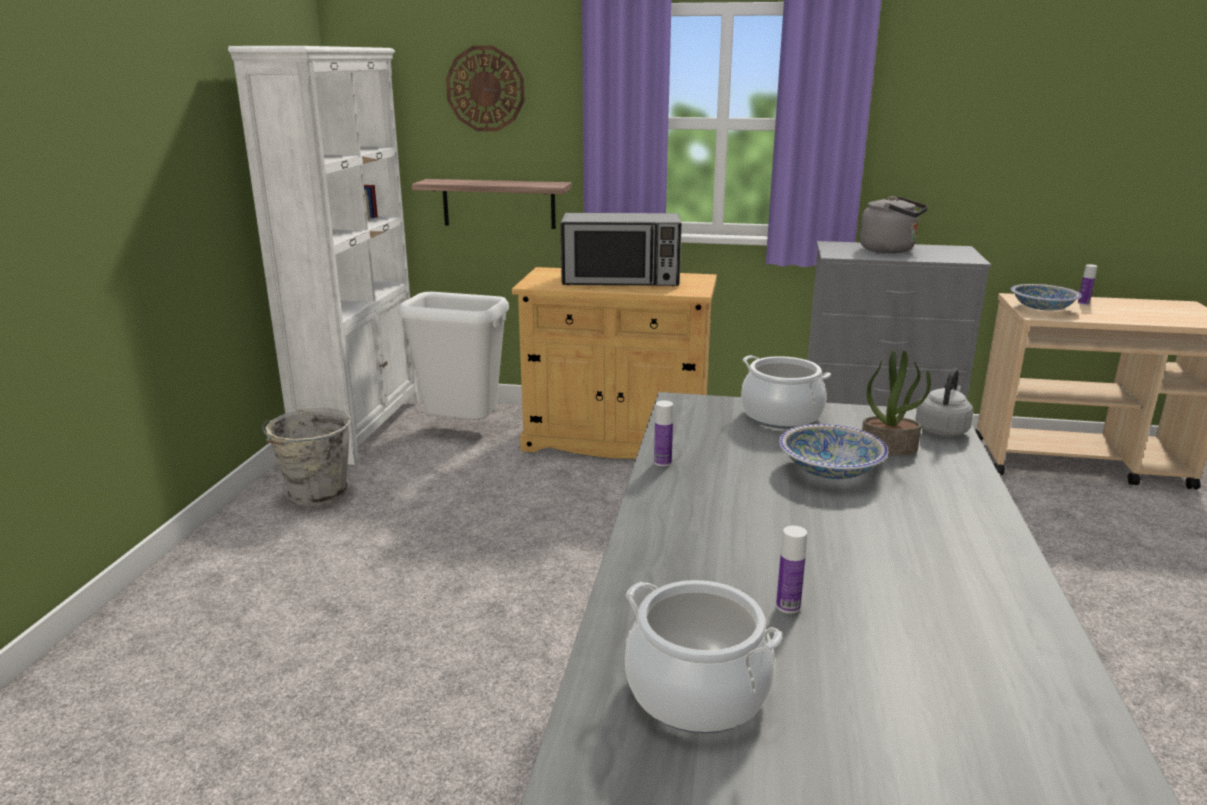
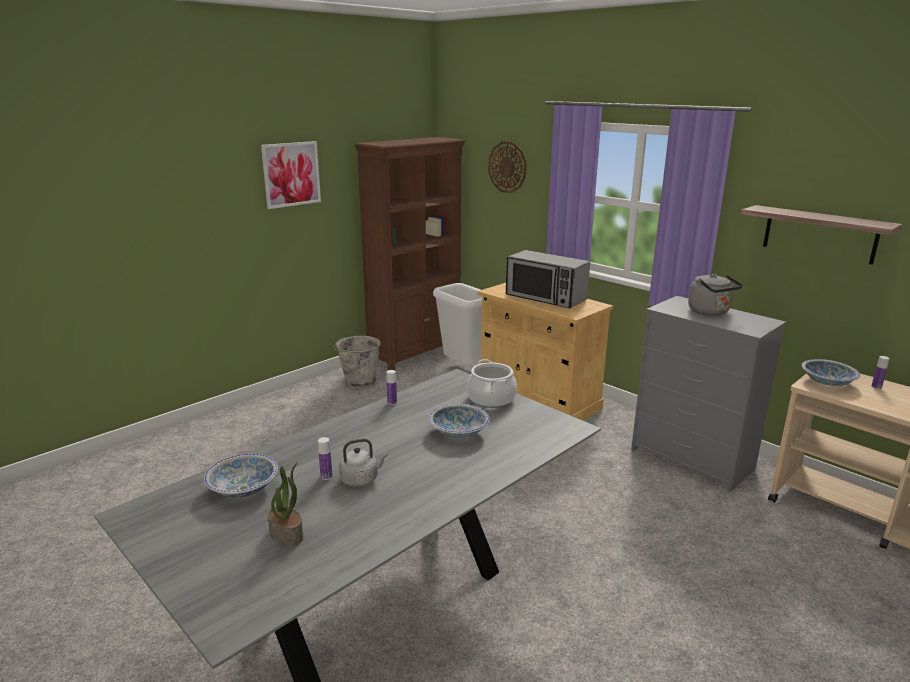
camera: 35 degrees right, 0 degrees up
(134, 103) = (291, 174): none -> picture
(361, 427) = (416, 353): white bookcase -> brown bookcase
(498, 203) = (509, 236): shelf -> shelf (819, 234)
(697, 691) = (243, 488): cooking pot -> bowl
(889, 447) = (512, 432): potted plant -> potted plant (287, 534)
(942, 429) = (563, 433): grey kettle -> grey kettle (361, 479)

